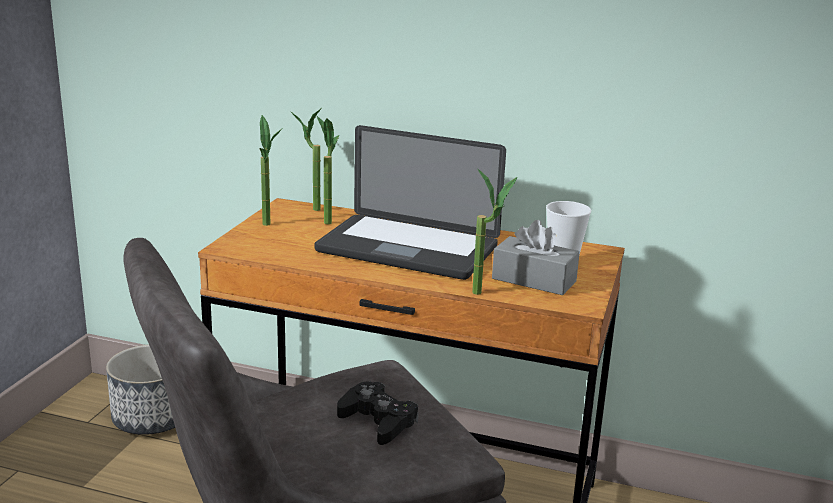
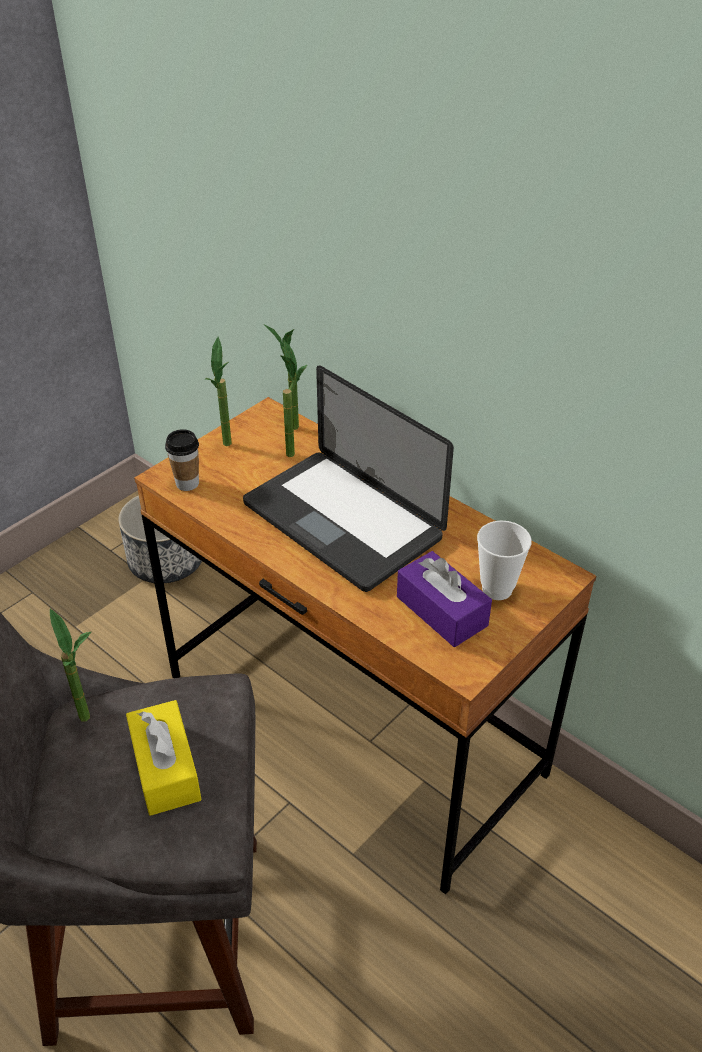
camera: 25 degrees right, 20 degrees up
(252, 248) = (187, 483): none -> cup
(378, 421) = (165, 768): black game controller -> yellow tissue box
(486, 293) = (372, 622): potted plant -> potted plant (93, 722)
(534, 280) = (441, 611): grey tissue box -> purple tissue box

